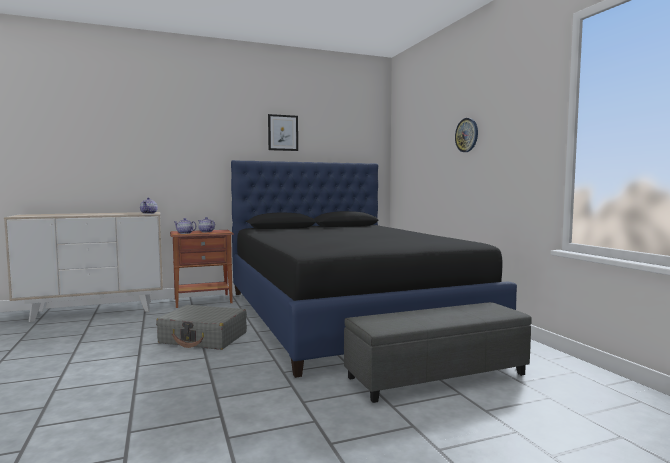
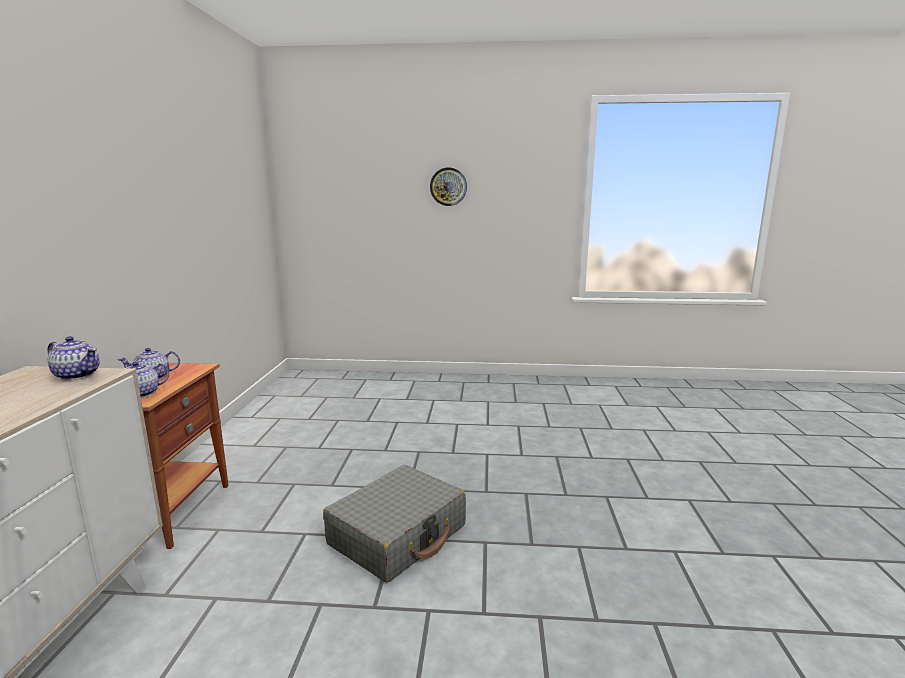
camera: 65 degrees left, 10 degrees up
(283, 133) = (179, 160): picture -> none
(346, 314) = (397, 421): black bed -> none
(436, 375) = (605, 427): grey ottoman -> none

